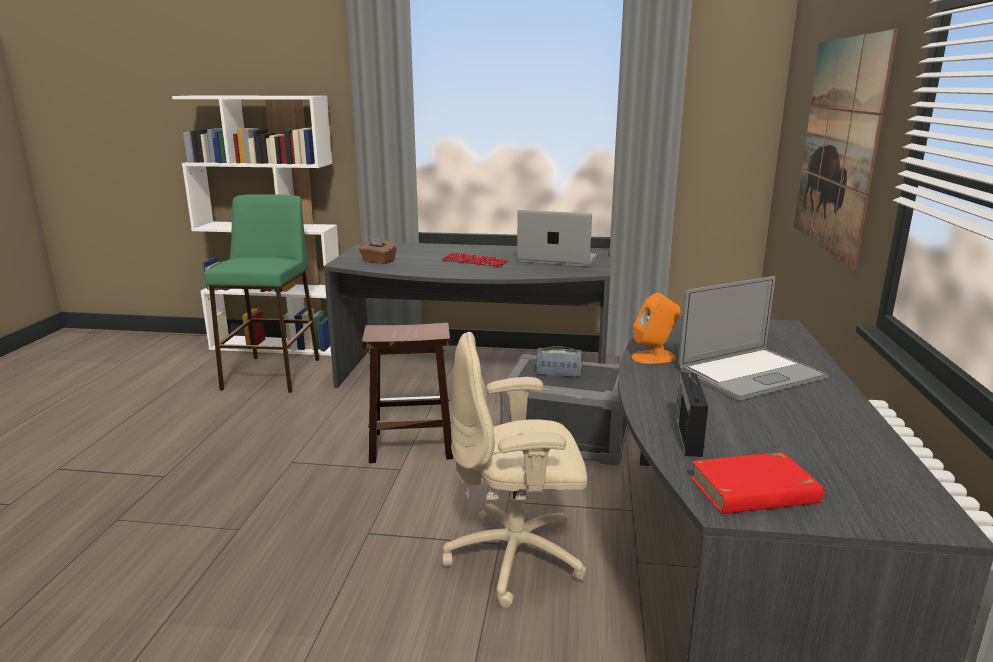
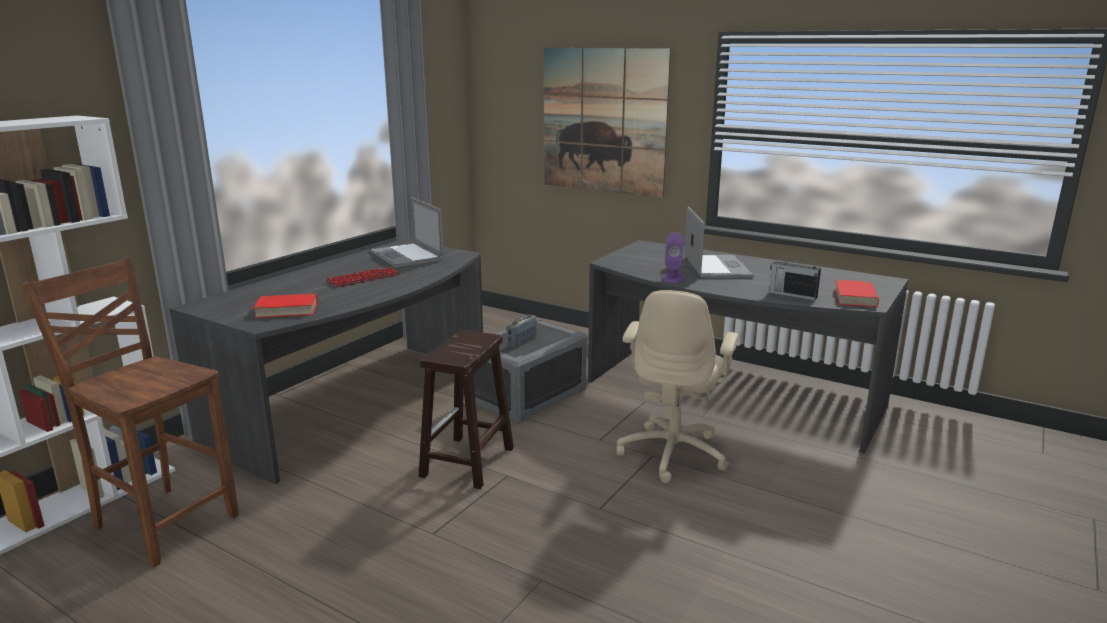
camera: 65 degrees left, 0 degrees up
(272, 373) = (164, 522): green stool -> brown chair
(378, 261) = (286, 310): brown tissue box -> red book
(558, 259) = (406, 255): laptop -> laptop turned 75 degrees counterclockwise
(654, 357) = (673, 278): orange speaker -> purple speaker

